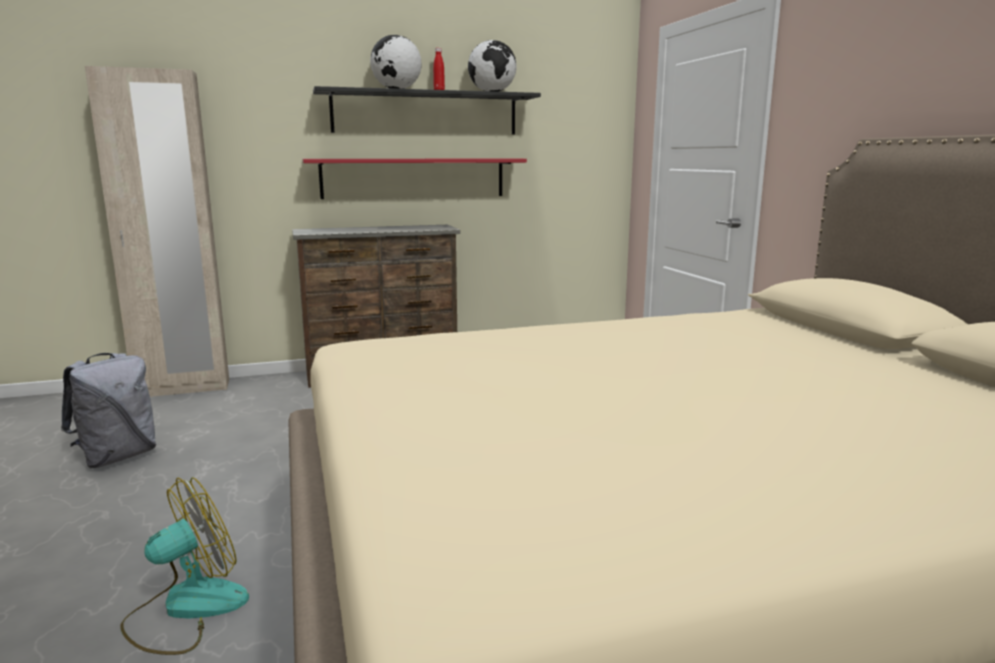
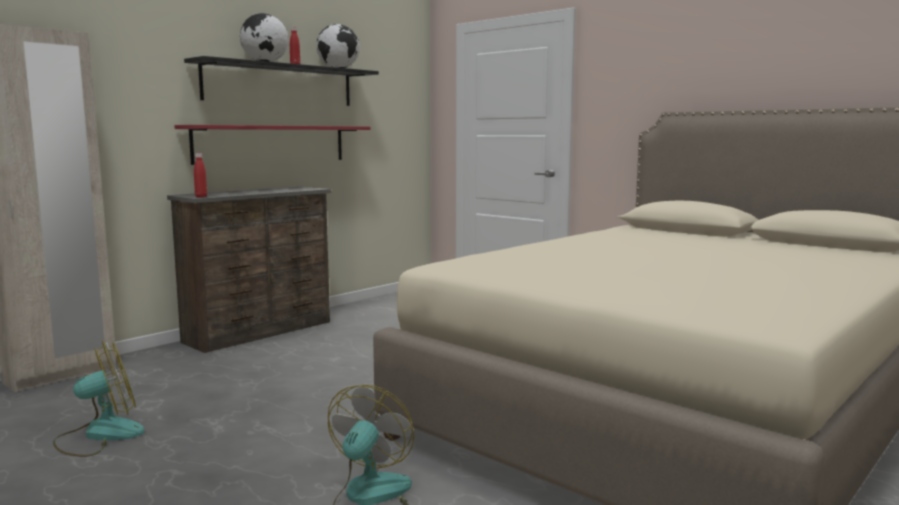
camera: 30 degrees left, 5 degrees down
(117, 457) = (99, 435): grey backpack -> fan
(306, 233) = (201, 196): none -> red bottle

